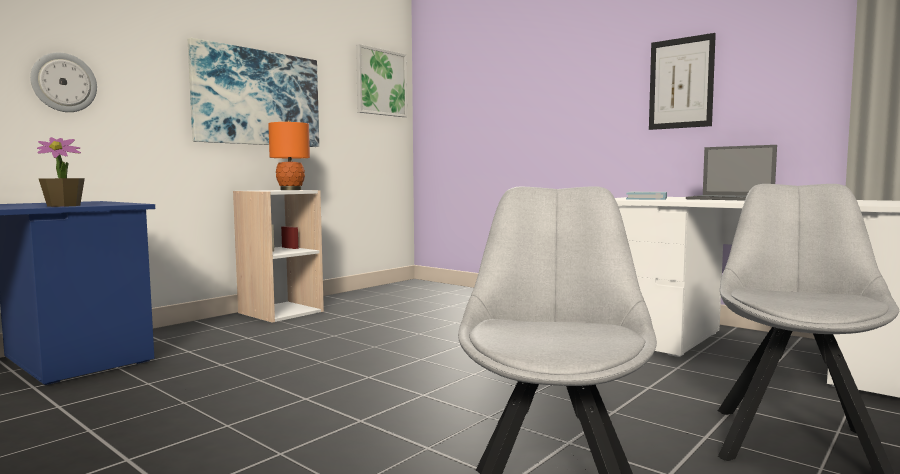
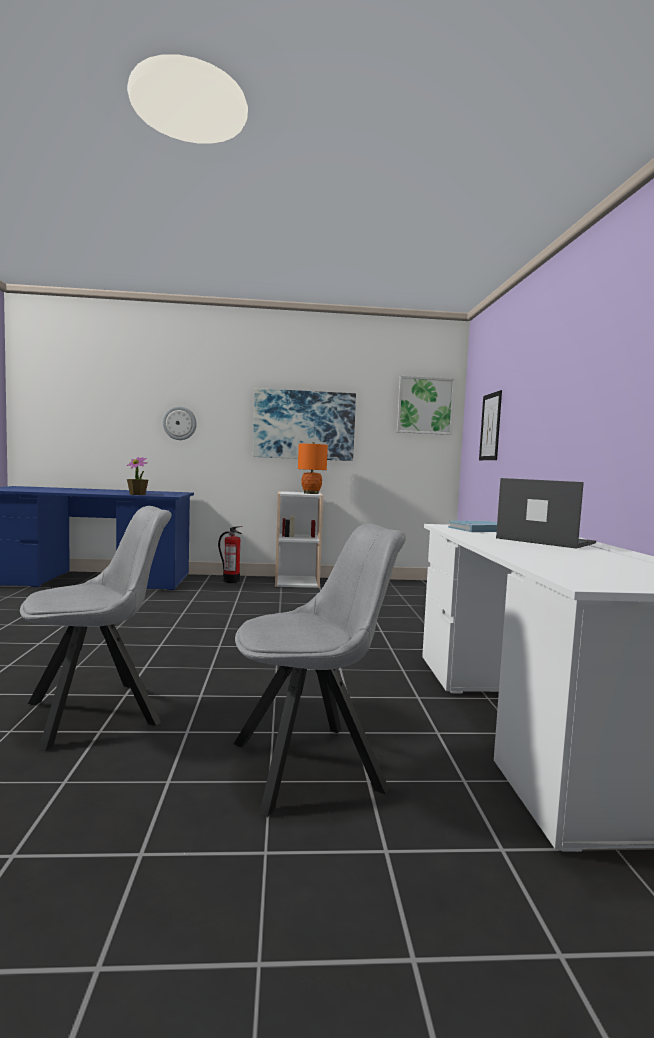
camera: 45 degrees right, 0 degrees up
(197, 330) = (231, 581): none -> fire extinguisher
(681, 83) = (599, 403): picture -> picture (490, 427)
(731, 199) = (544, 540): laptop -> laptop turned 135 degrees clockwise

